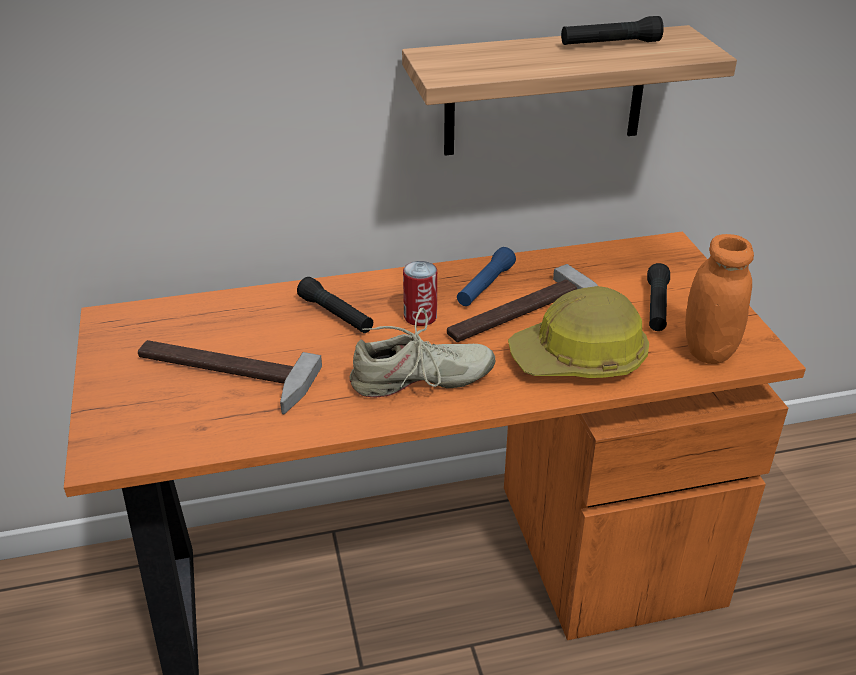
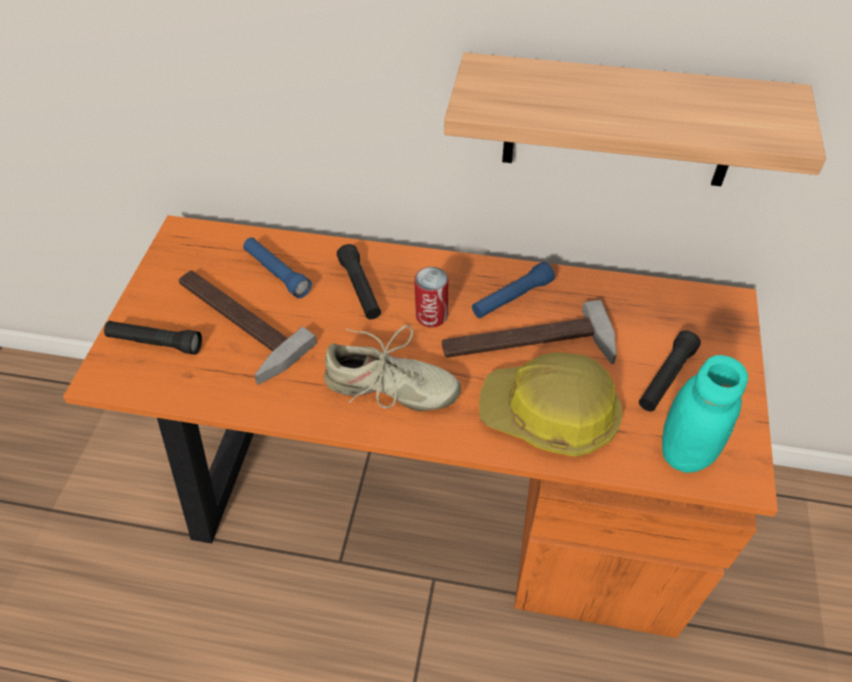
camera: 25 degrees right, 15 degrees up
(240, 324) = (277, 273): none -> blue flashlight
(610, 44) = (690, 97): black flashlight -> black flashlight (155, 343)
(708, 350) = (685, 451): orange jar -> turquoise jar

